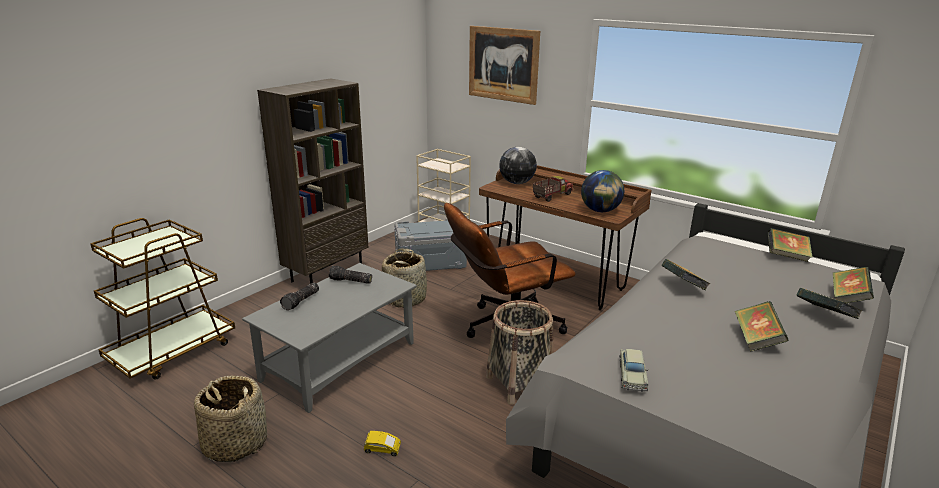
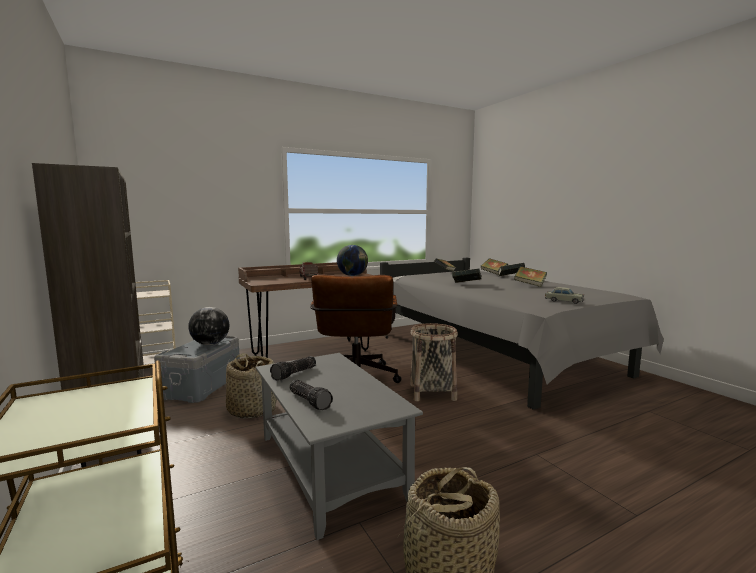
camera: 65 degrees left, 15 degrees down
(382, 450) = (494, 465): yellow toy car -> none
(503, 64) = (196, 185): picture -> none
(517, 183) = (264, 279): globe -> globe (210, 344)

